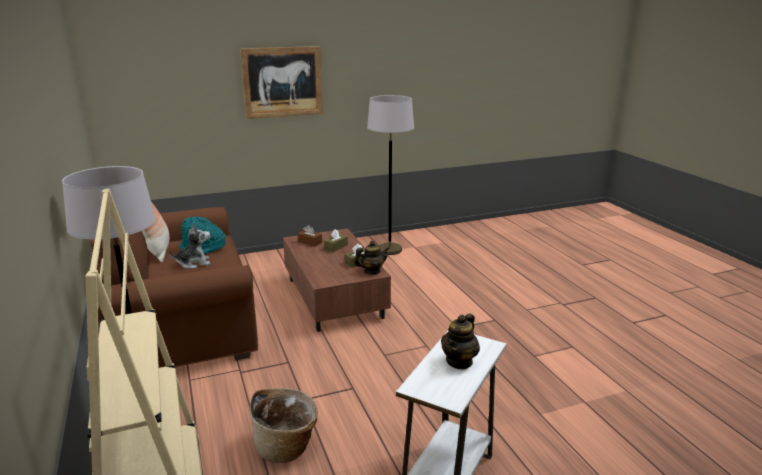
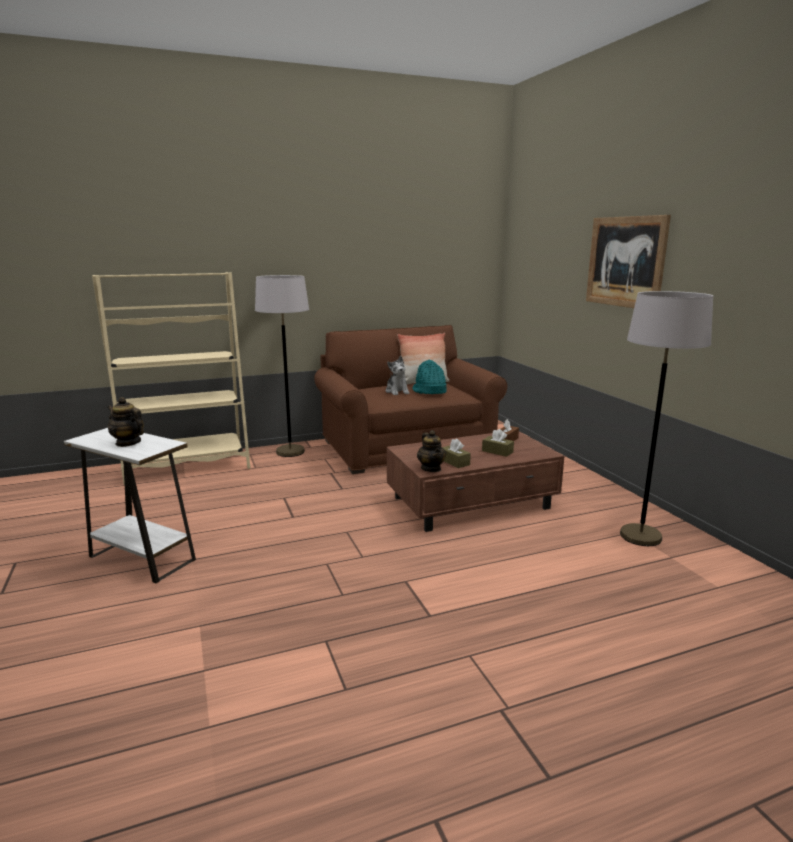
camera: 90 degrees right, 5 degrees down
(286, 447) = (227, 495): basket -> none

